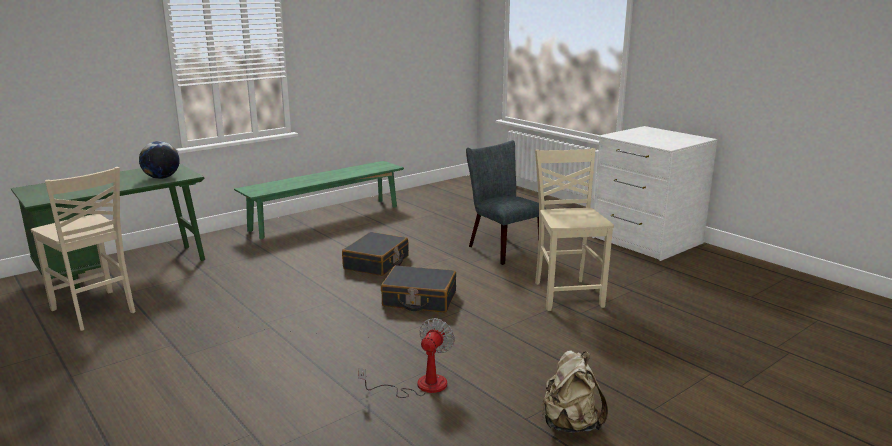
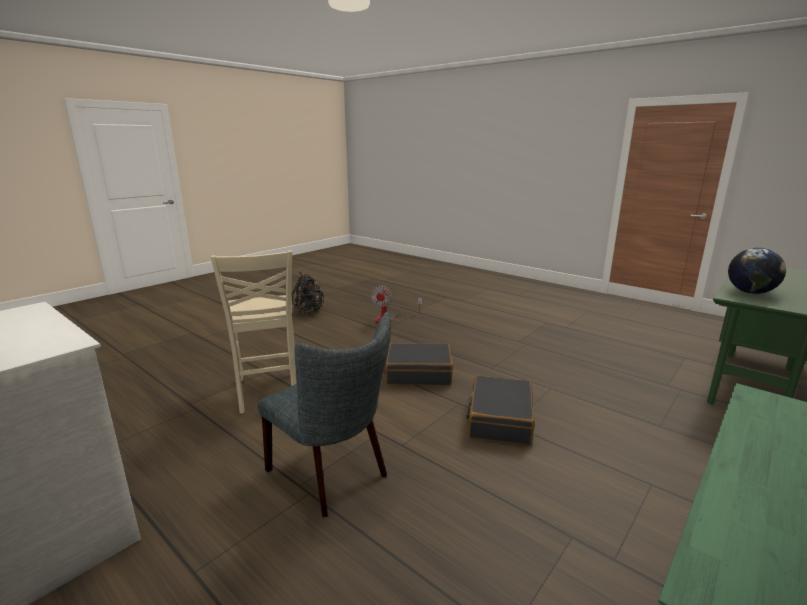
camera: 170 degrees right, 0 degrees up
(95, 311) = (668, 341): beige chair -> none
(570, 424) = (308, 312): beige backpack -> black backpack

